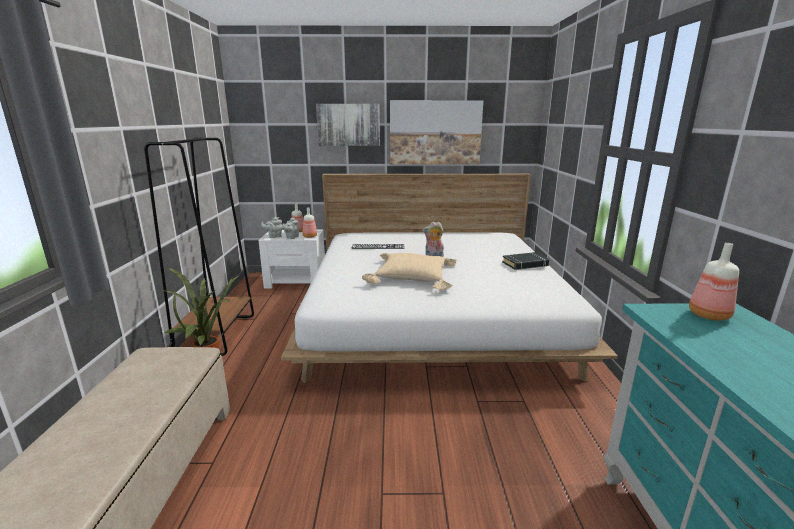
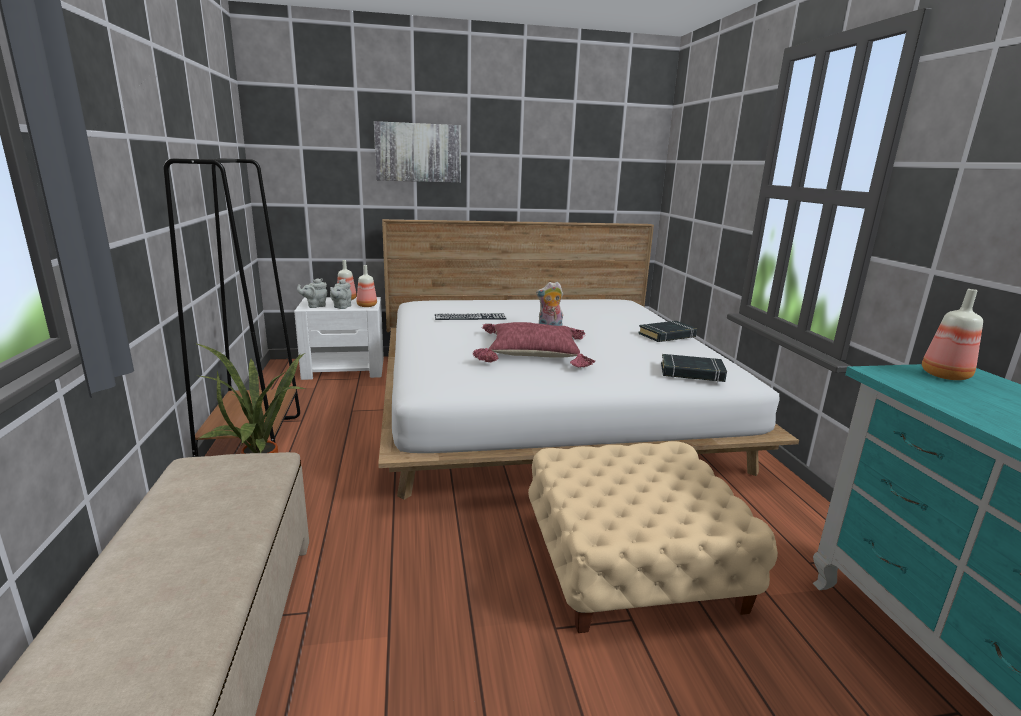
camera: 10 degrees left, 0 degrees up
(412, 274) = (533, 350): beige pillow -> red pillow
(435, 132) = (533, 167): picture -> none
(458, 446) = (632, 562): none -> beige ottoman
(530, 297) = (692, 373): none -> black book

